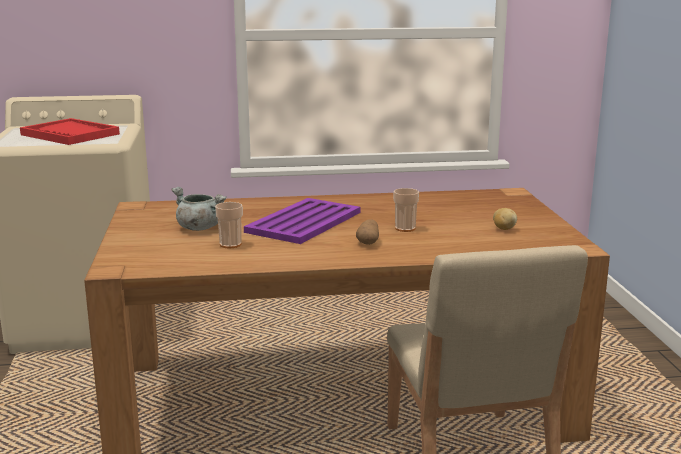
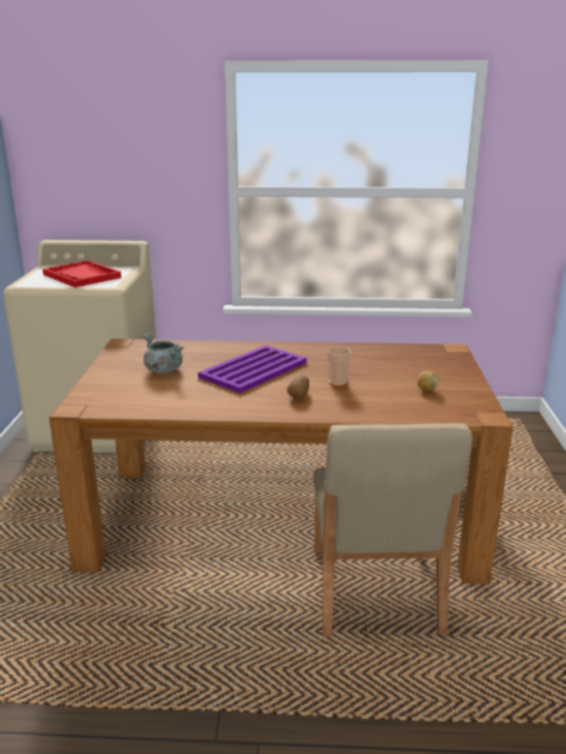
camera: 10 degrees right, 5 degrees up
(230, 244) = (181, 389): cup -> none

